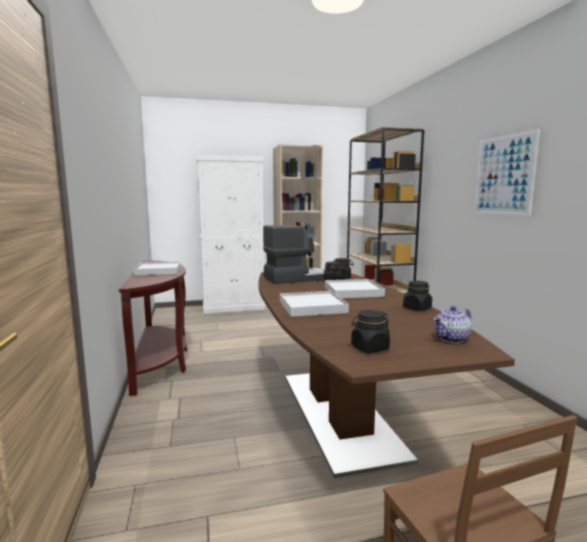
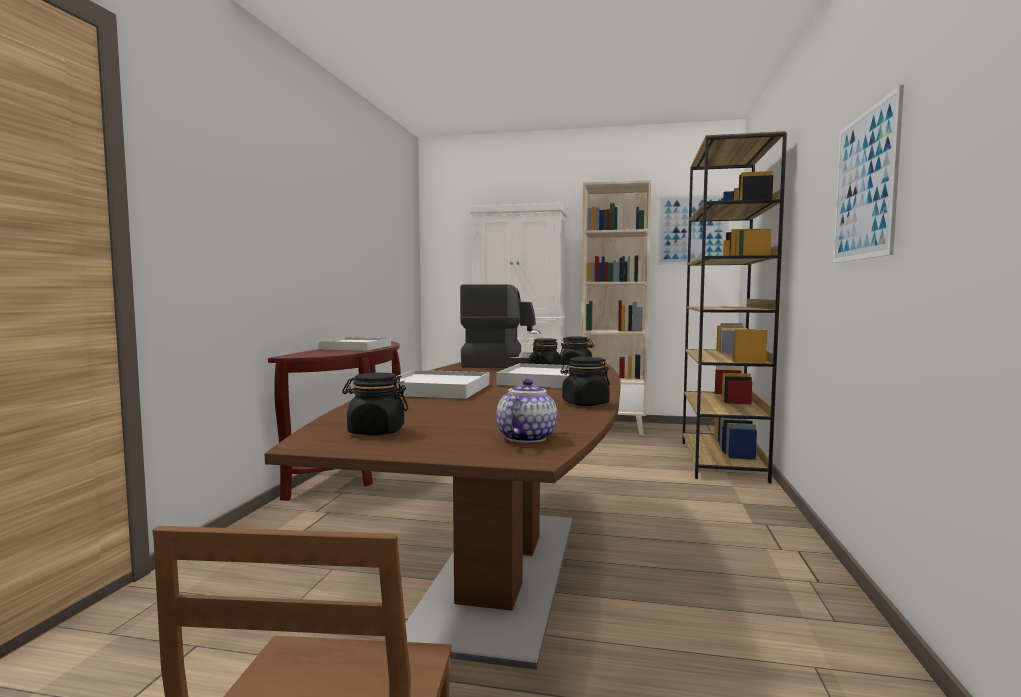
camera: 25 degrees right, 5 degrees down
(337, 176) = (693, 230): none -> picture
(452, 339) = (525, 438): teapot -> teapot turned 120 degrees clockwise

